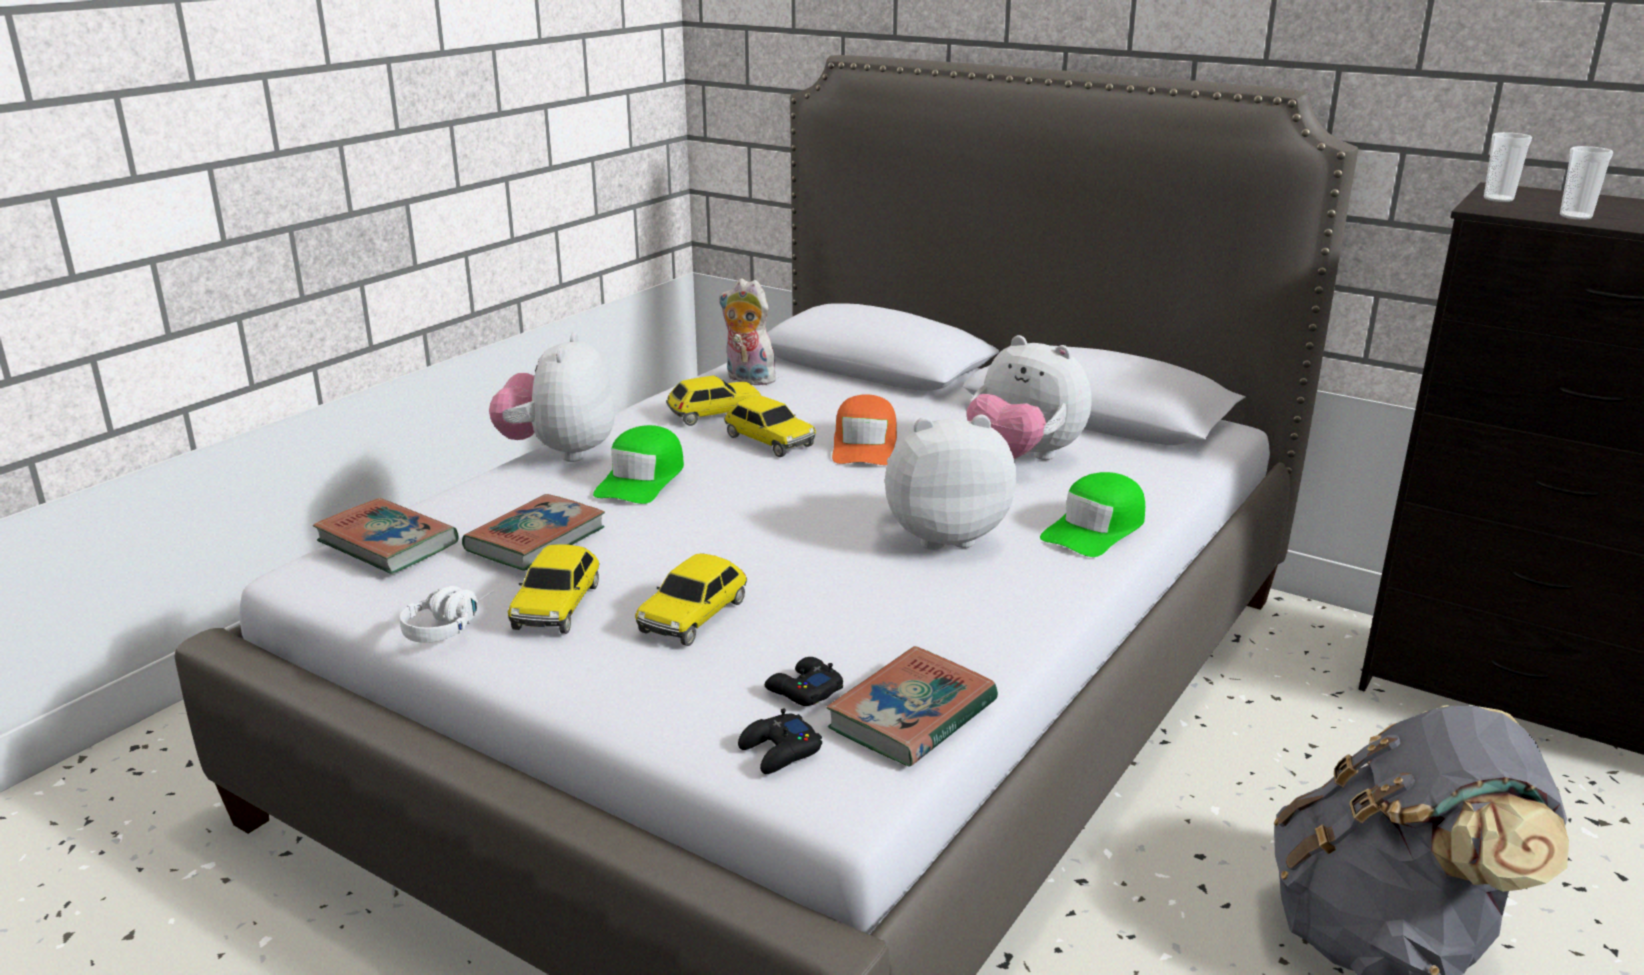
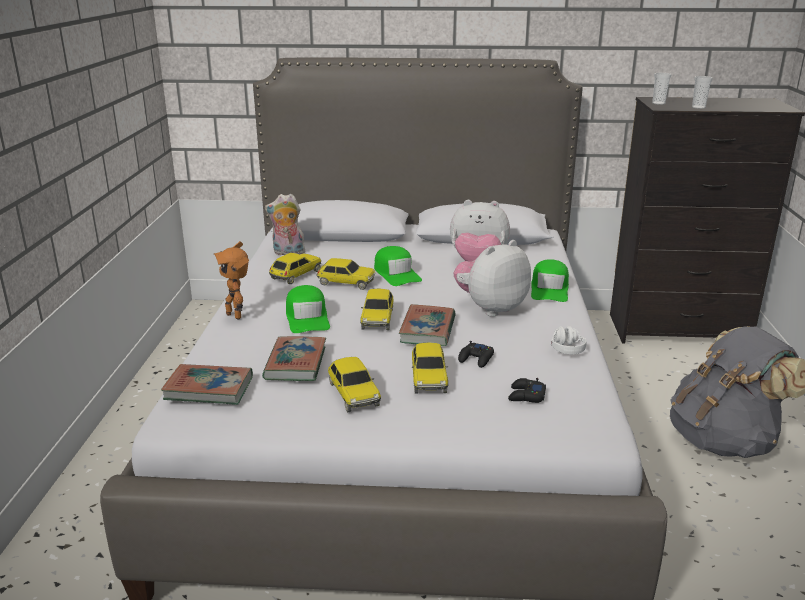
camera: 30 degrees left, 0 degrees up
(450, 625) = (308, 421): white headphones -> white headphones (565, 346)
(560, 452) = (236, 315): plush toy -> toy robot
(740, 506) = (377, 319): none -> toy car
(779, 751) = (553, 426): black game controller -> black game controller (476, 359)
(865, 445) = (396, 274): orange cap -> green cap
(912, 715) = (585, 391): book -> book (427, 330)

